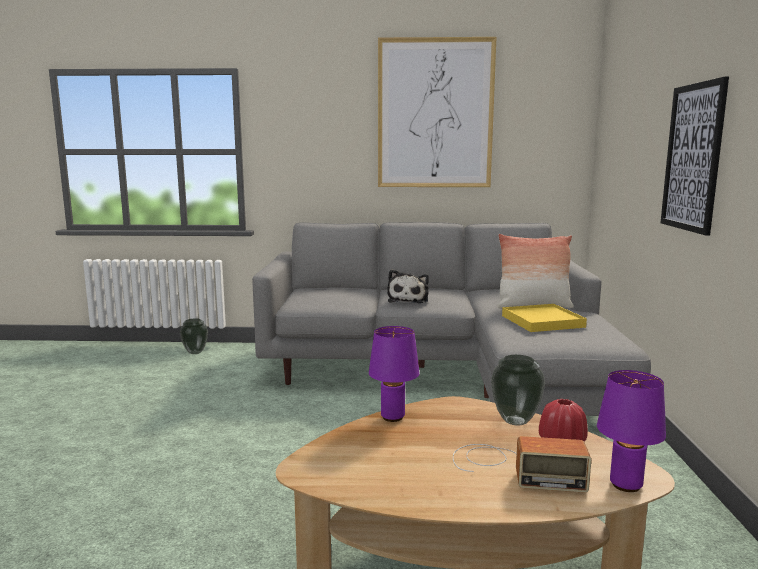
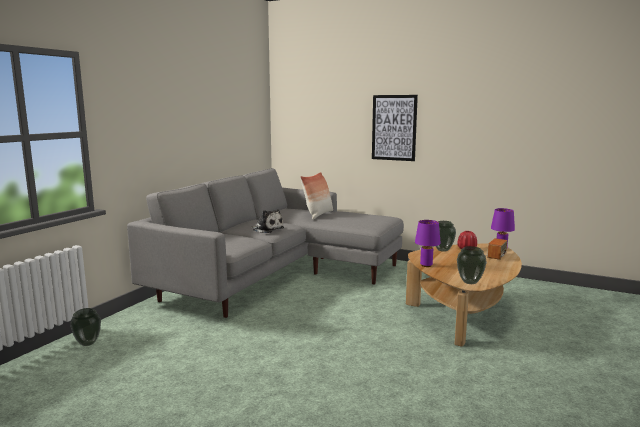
camera: 65 degrees left, 0 degrees up
(322, 465) = (469, 282): none -> vase
(435, 114) = (208, 99): picture -> none
(542, 321) = (348, 218): yellow tray -> none

